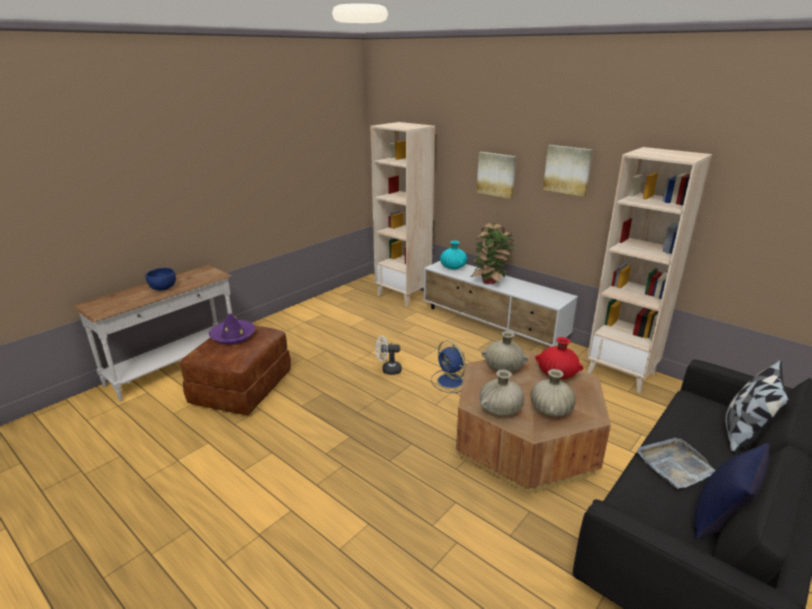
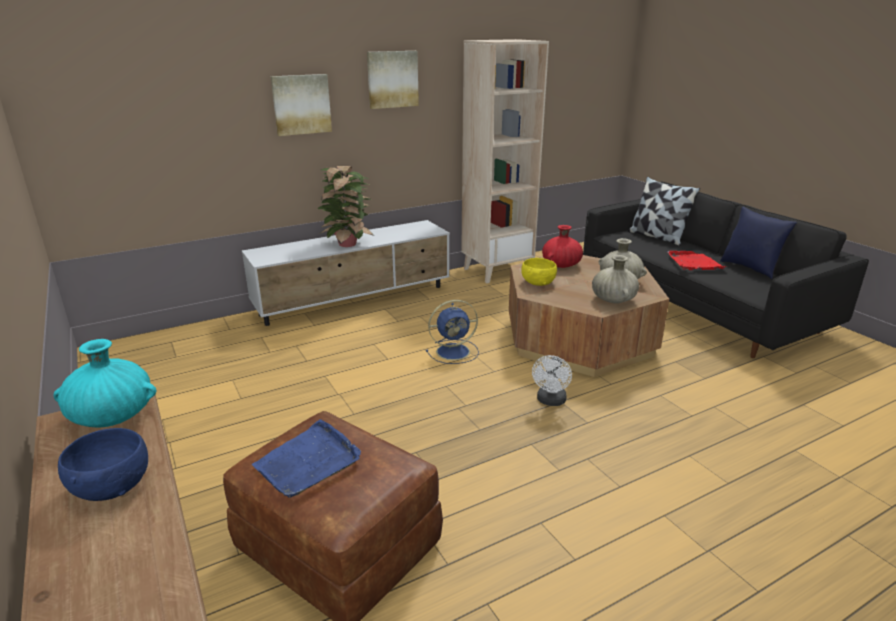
camera: 70 degrees left, 0 degrees up
(233, 336) = (308, 462): purple hat -> blue tray
(388, 370) = (396, 388): white fan -> white fan (550, 401)
(403, 295) = (199, 336): beige bookcase -> none
(453, 267) = (280, 252): turquoise vase -> turquoise vase (113, 416)
(503, 368) = (537, 283): beige vase -> yellow bowl
(674, 465) = (694, 263): grey tray -> red tray

